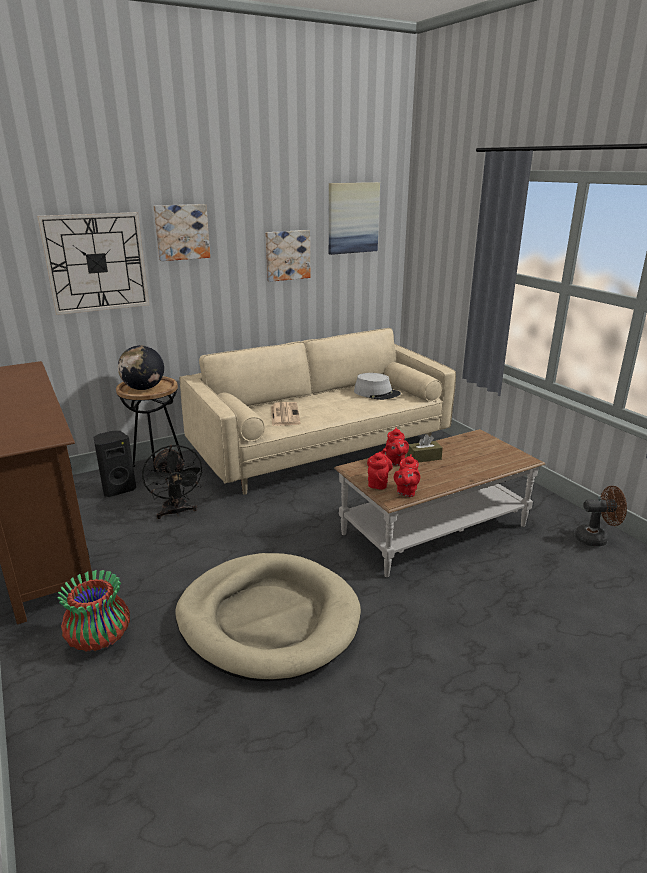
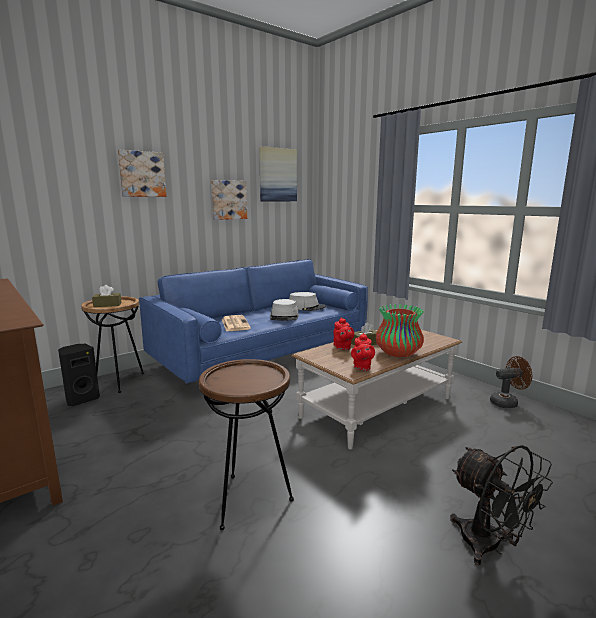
camera: 10 degrees left, 10 degrees down
(96, 263) = (64, 194): wall clock -> none
(100, 638) = (67, 543): vase -> vase (398, 353)
(143, 388) = (107, 305): globe -> brown tissue box
(176, 512) = (141, 413): black fan -> black fan (489, 547)
(268, 619) = (249, 500): beige dog bed -> brown side table
(319, 449) = (262, 356): beige sofa -> blue sofa
(345, 407) = (284, 317): none -> grey hat
(378, 483) = (335, 363): red teapot -> none

